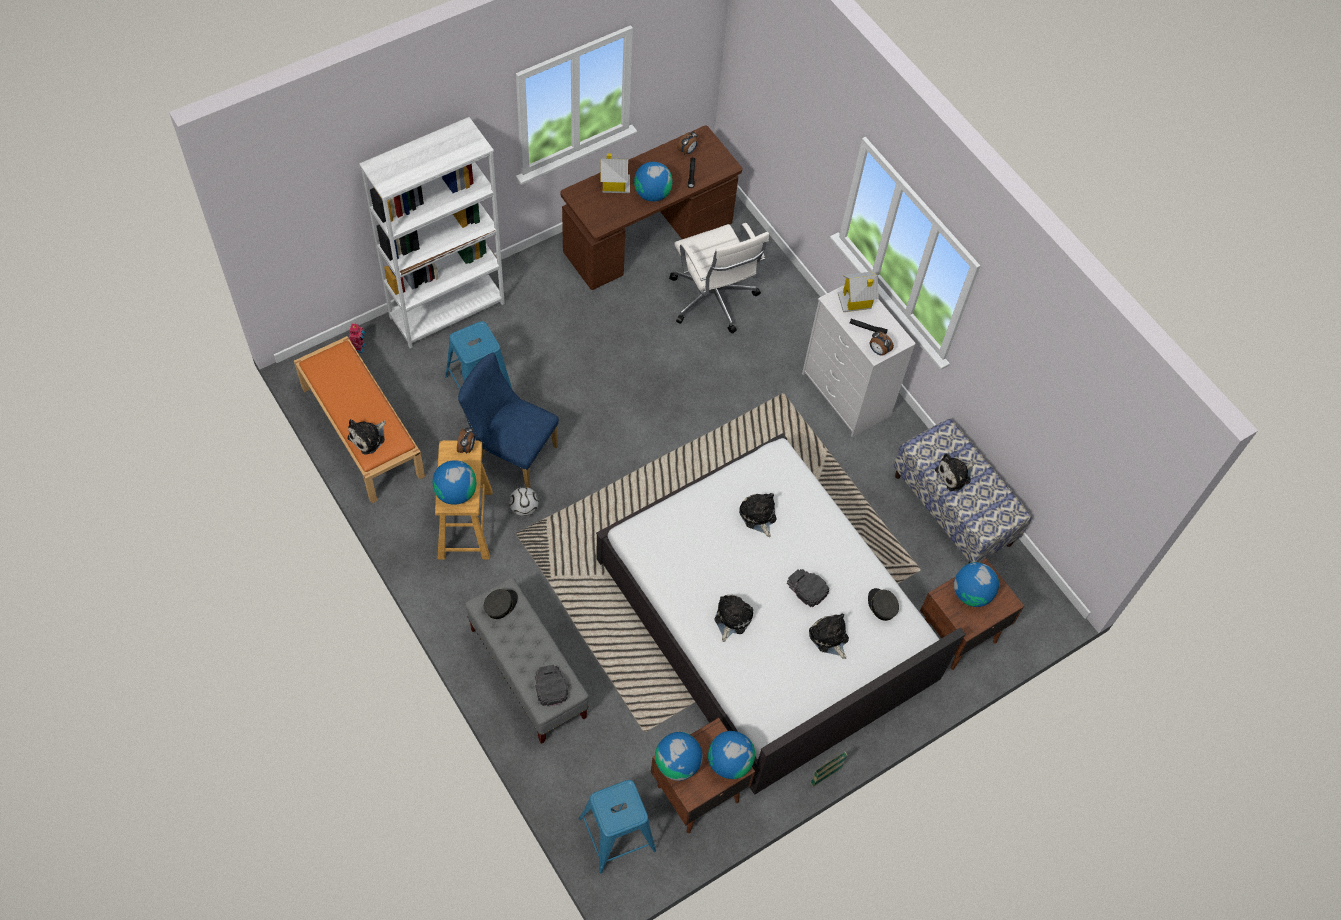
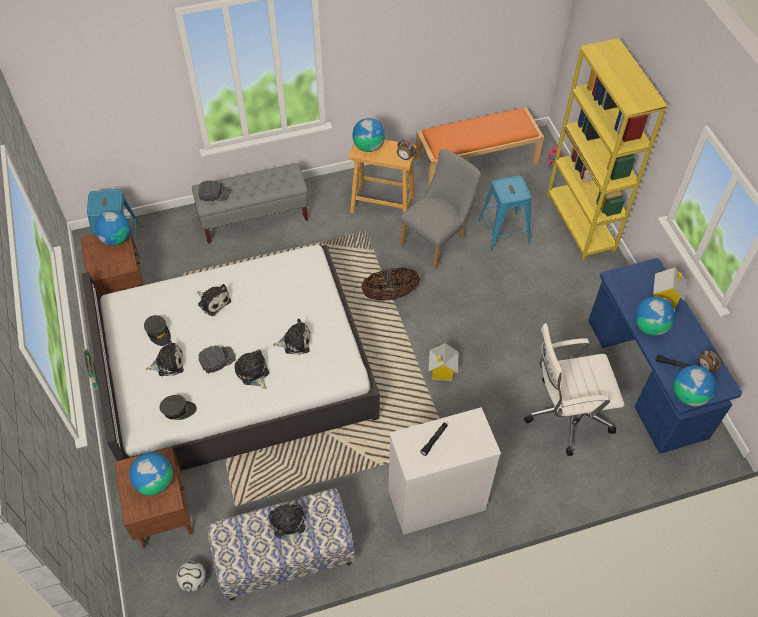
camera: 110 degrees right, 5 degrees down
(368, 438) = (447, 133): plush toy -> plush toy (253, 373)
(447, 310) = (580, 223): white bookcase -> yellow bookcase
(501, 605) = (286, 178): grey cap -> grey cap (158, 333)
(510, 452) = (437, 239): blue chair -> grey chair
(524, 508) = (385, 239): football -> football (193, 581)
(609, 485) = (390, 294): none -> basket
(648, 239) = (645, 378): brown desk -> blue desk
(729, 762) = (101, 268): globe -> globe (688, 395)
(856, 301) = (470, 440): toy house -> toy house (442, 371)
(878, 351) = (405, 441): alarm clock -> none

